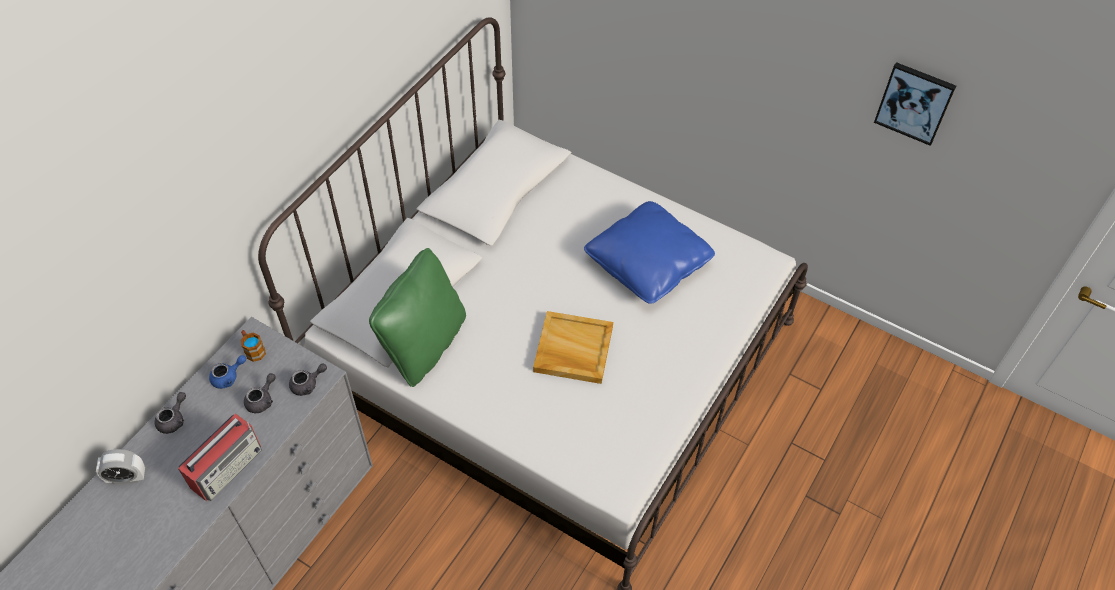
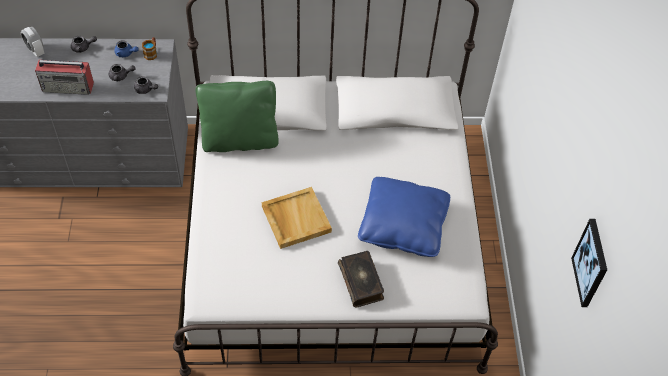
camera: 55 degrees right, 0 degrees up
(692, 335) = (361, 282): none -> book

